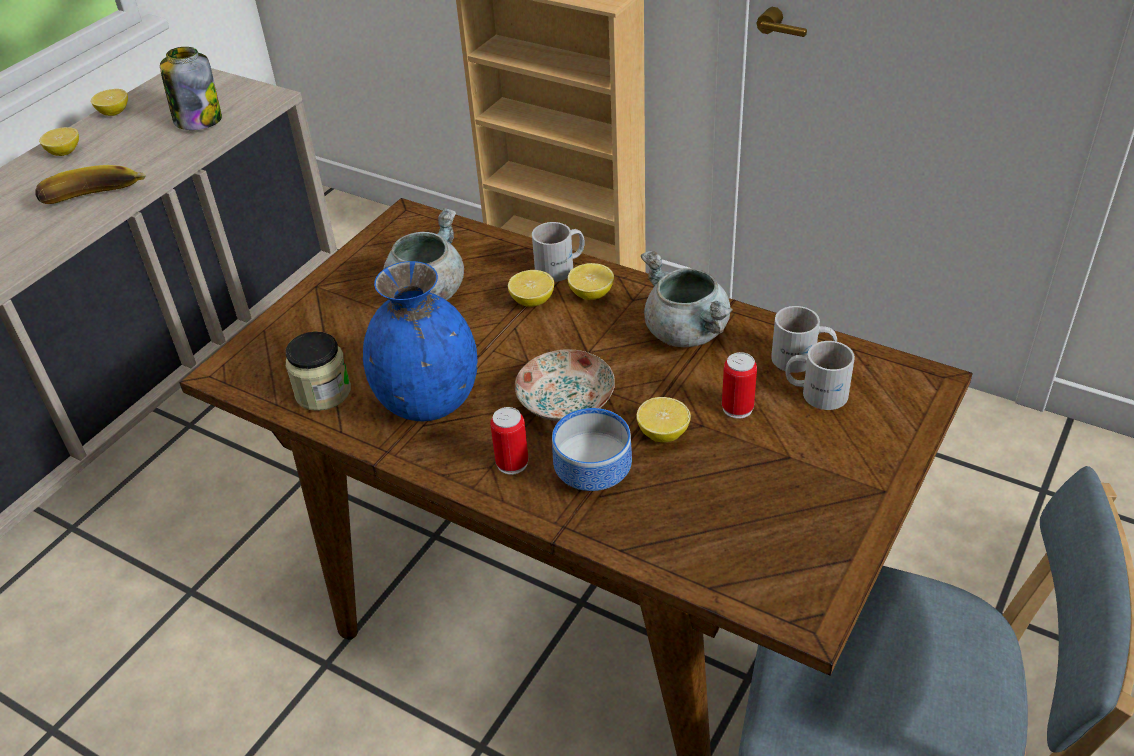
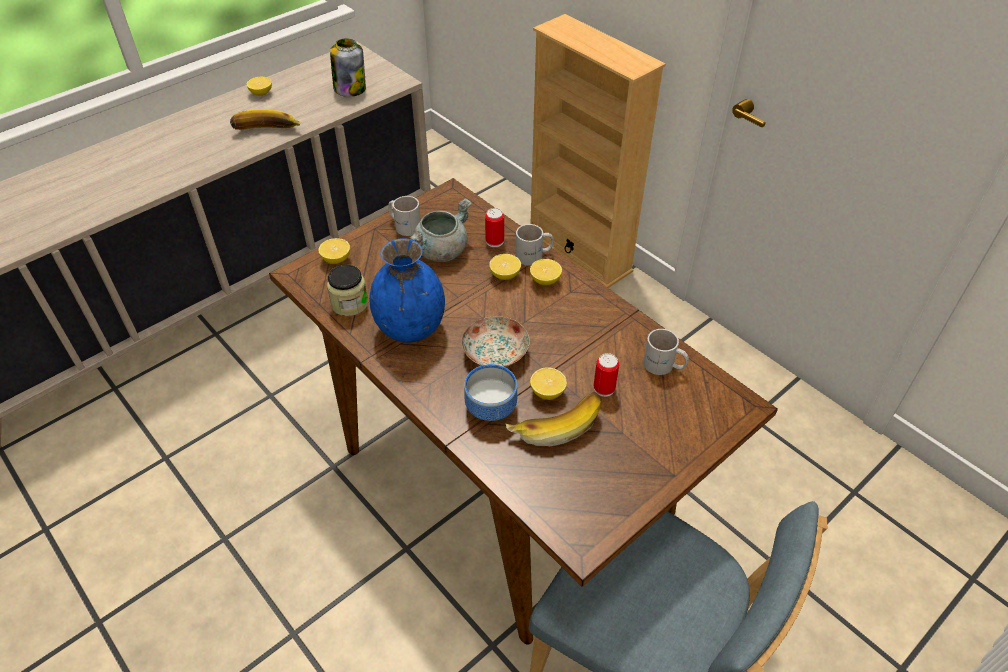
camera: 15 degrees right, 5 degrees up
(114, 112) = (301, 71): lemon -> lemon (336, 259)
(512, 463) = (444, 385): can -> can (494, 241)
(687, 332) = (596, 325): grey cooking pot -> none
(692, 470) = (555, 423): none -> banana
(816, 391) = (662, 391): white mug -> white mug (405, 225)

